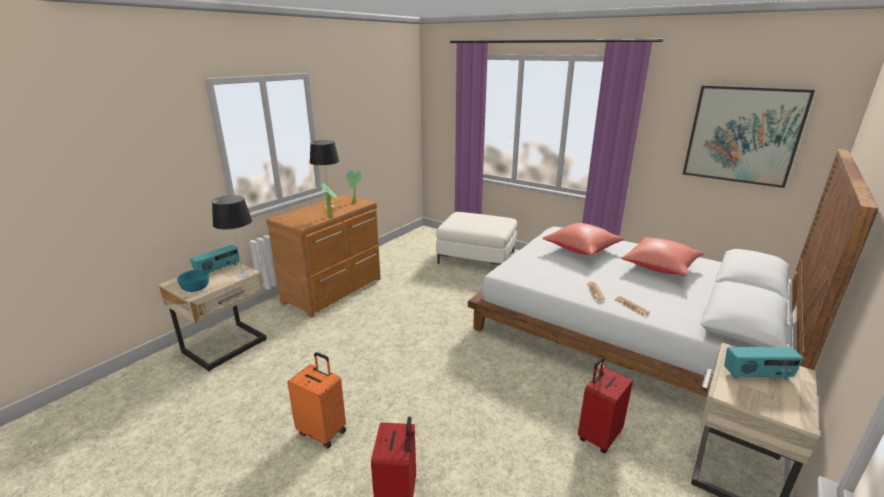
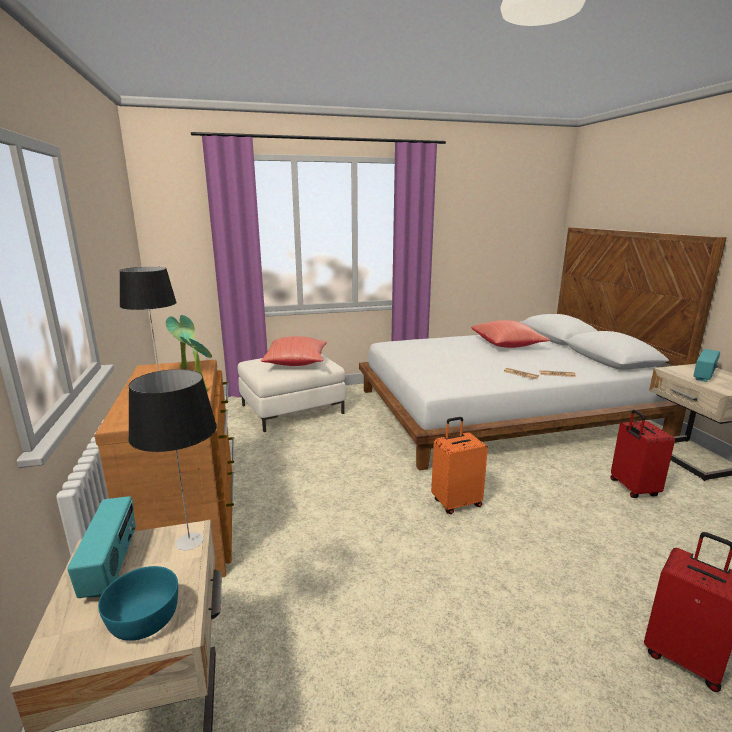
camera: 50 degrees left, 5 degrees down
(323, 431) = (518, 678): orange suitcase -> orange suitcase (456, 502)
(582, 250) = (441, 351): red pillow -> red pillow (296, 363)
(743, 135) = (504, 225): picture -> none

